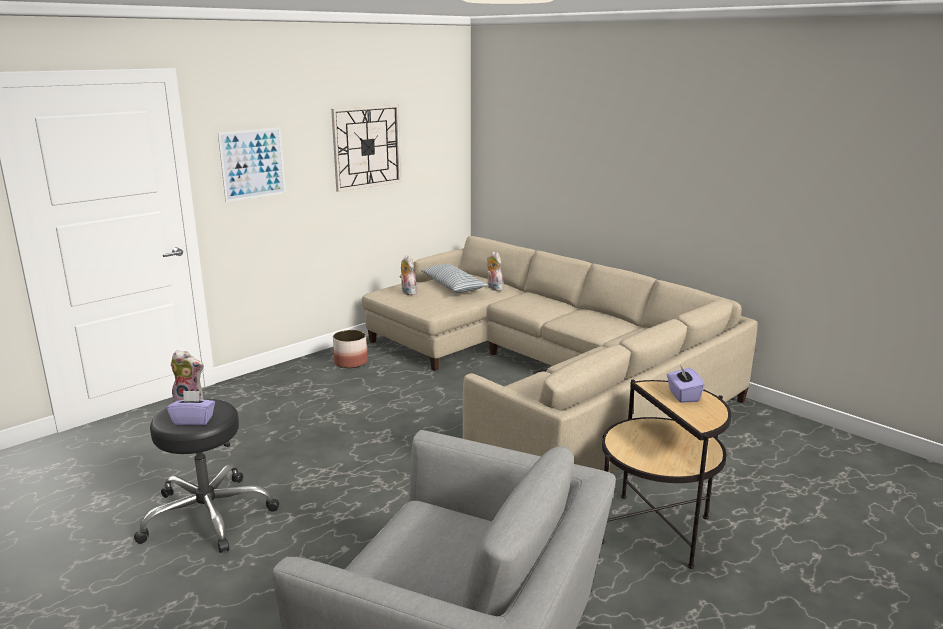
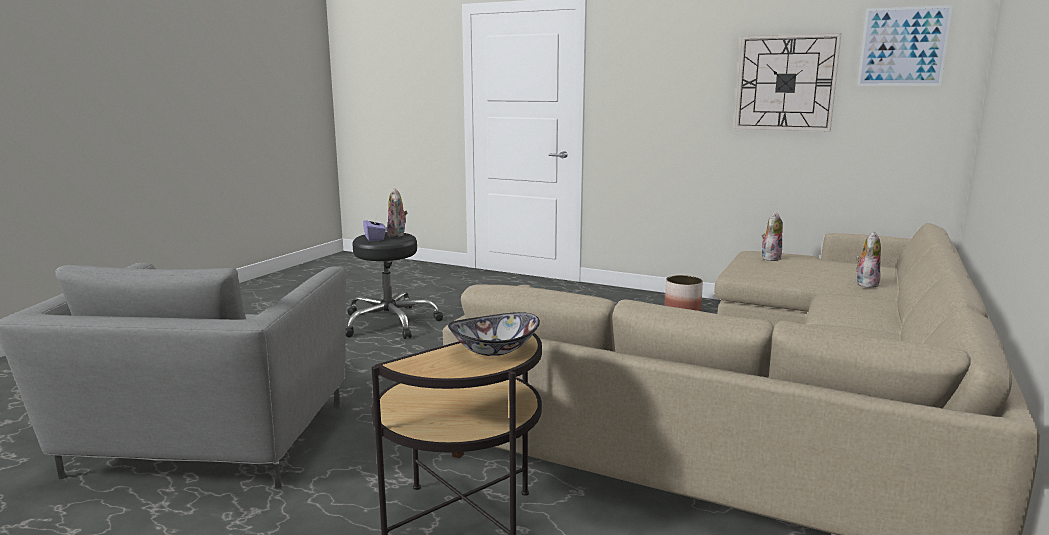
camera: 70 degrees right, 5 degrees down
(253, 164) = (643, 87): picture -> picture (903, 47)
(453, 286) = (826, 268): pillow -> none
(683, 395) = (494, 351): purple tissue box -> bowl

